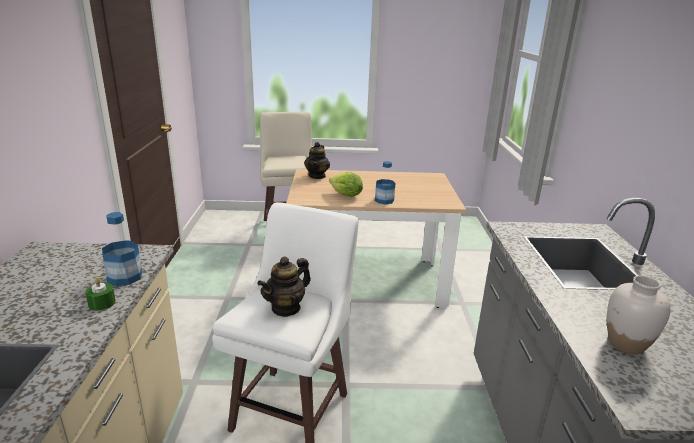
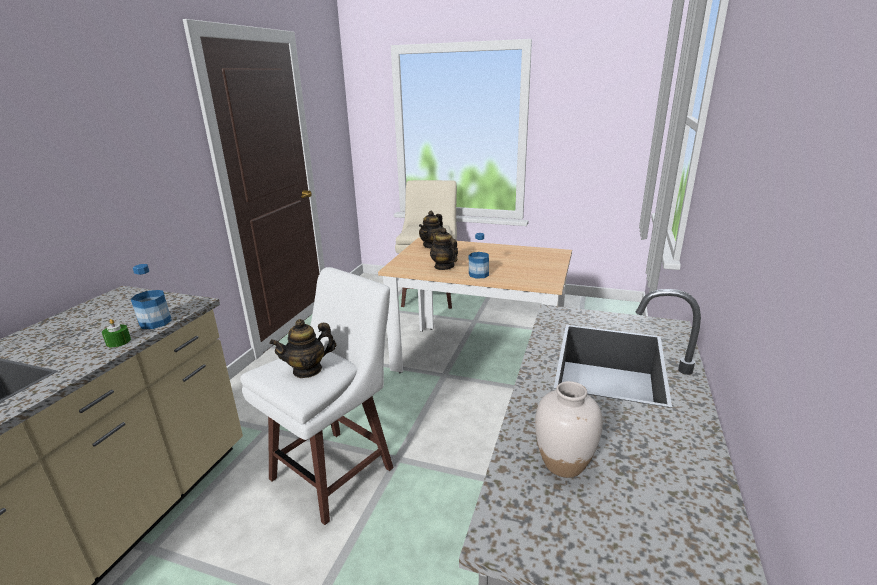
camera: 20 degrees right, 0 degrees up
(346, 195) = (444, 266): lettuce -> teapot

